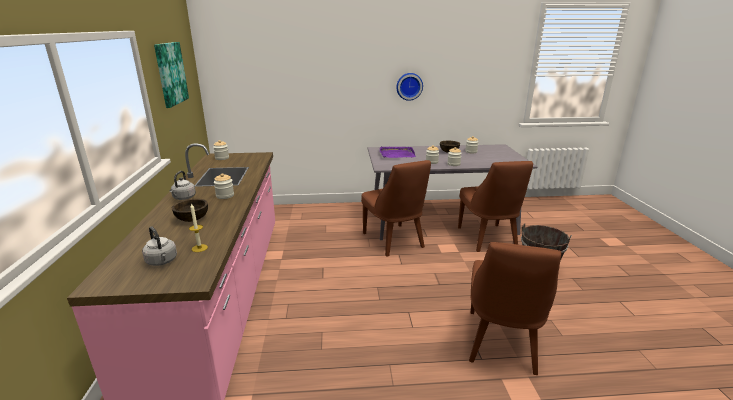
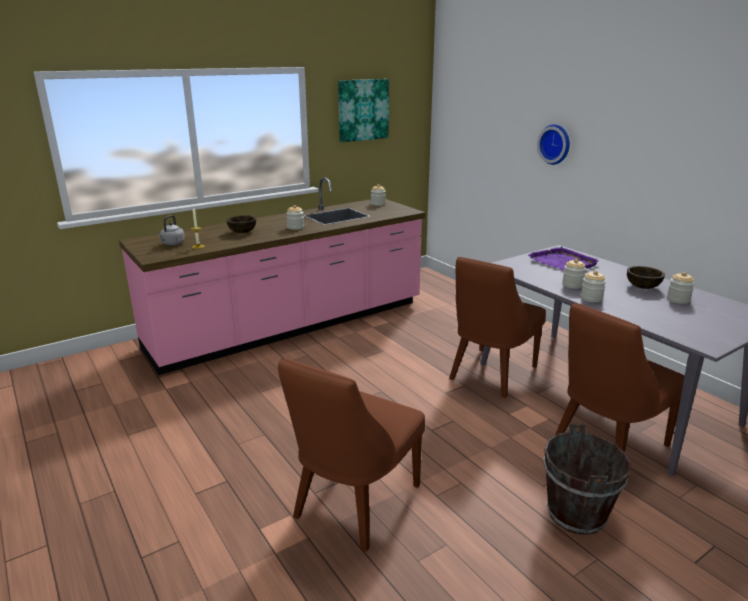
camera: 60 degrees right, 0 degrees up
(183, 198) = (276, 219): grey kettle -> none
(409, 86) = (646, 167): wall clock -> wall clock (555, 144)
(501, 344) = (353, 504): brown chair -> brown chair turned 45 degrees counterclockwise

